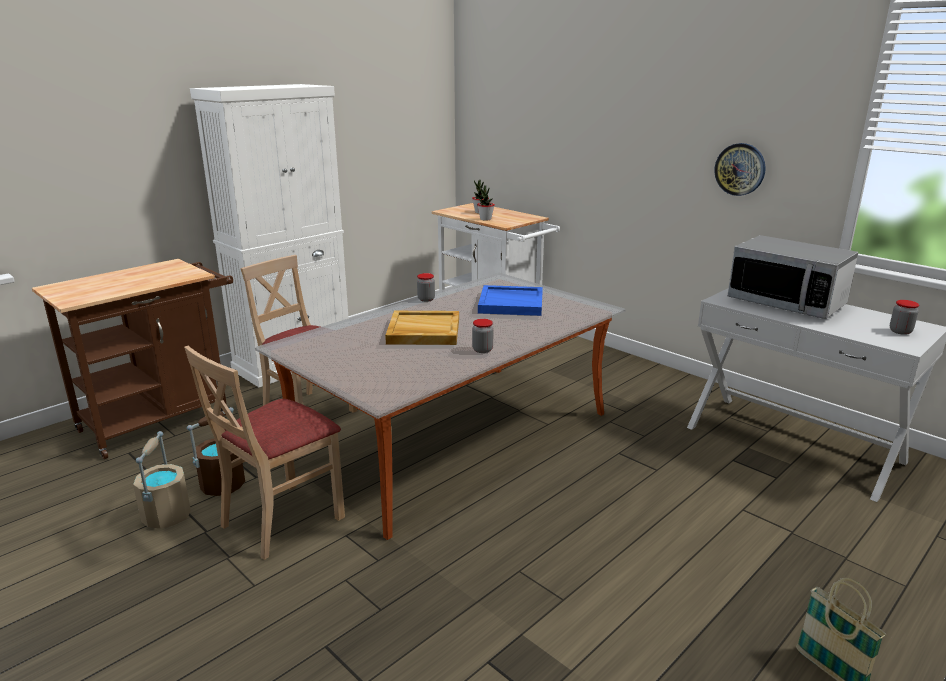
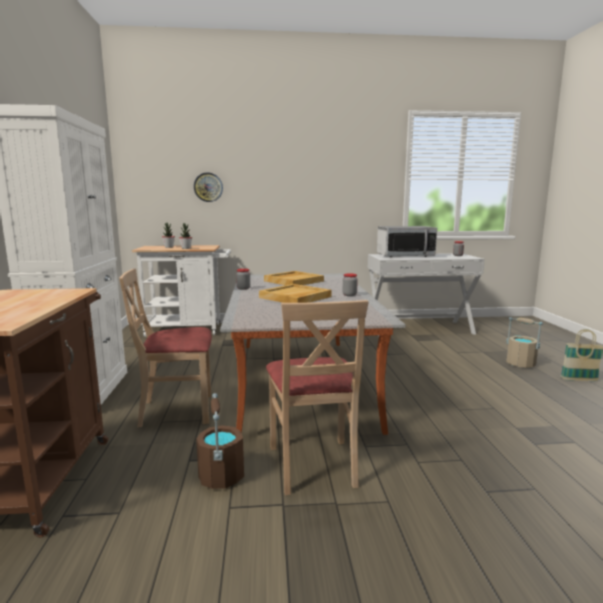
camera: 50 degrees left, 10 degrees down
(167, 515) = (226, 520): beige bucket -> beige bucket (520, 364)
(511, 303) = (294, 281): blue tray -> beige tray
(740, 169) = (348, 197): wall clock -> wall clock (208, 187)

